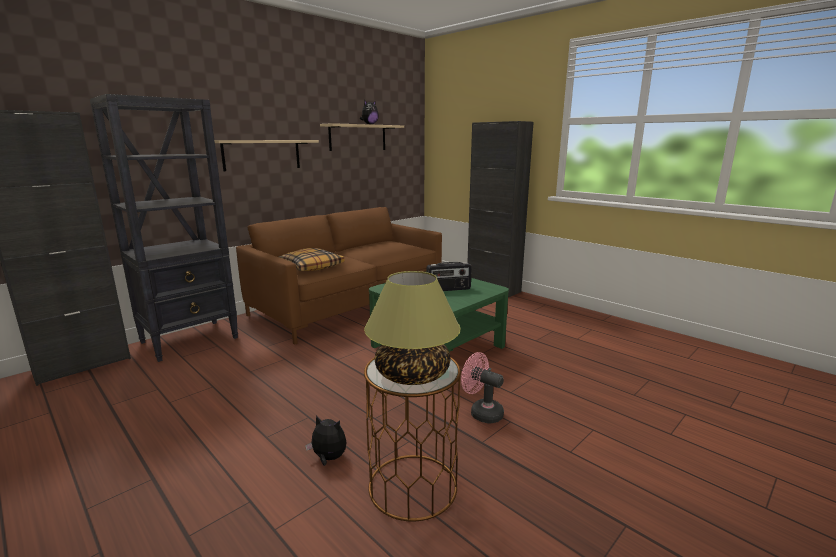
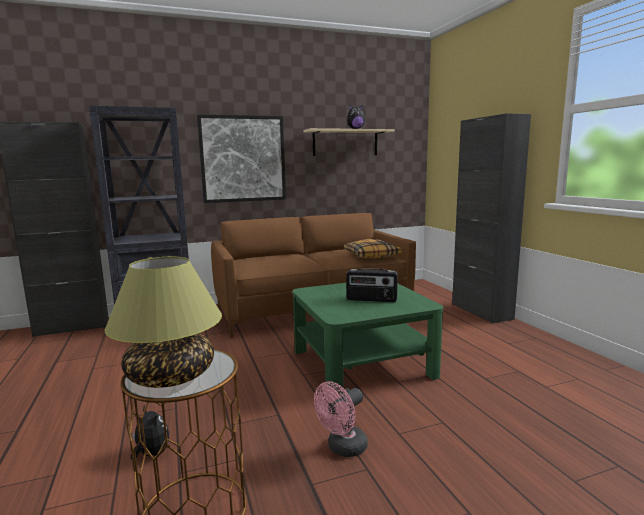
camera: 25 degrees right, 5 degrees down
(262, 154) = (243, 159): beige shelf -> picture
(311, 267) = (263, 264): pillow -> pillow (371, 255)
(481, 412) = (343, 448): pink fan -> pink fan turned 105 degrees counterclockwise

